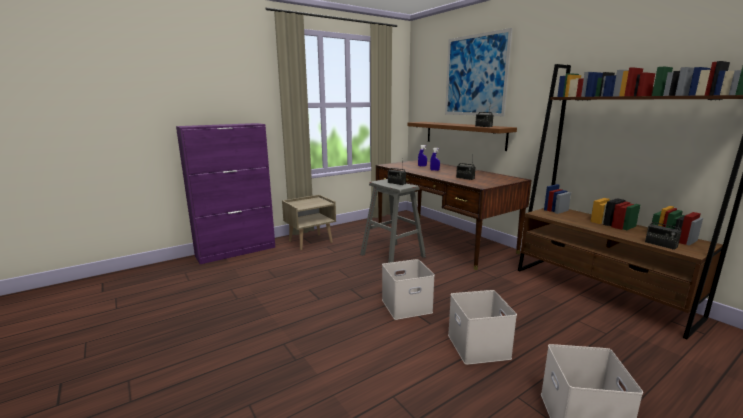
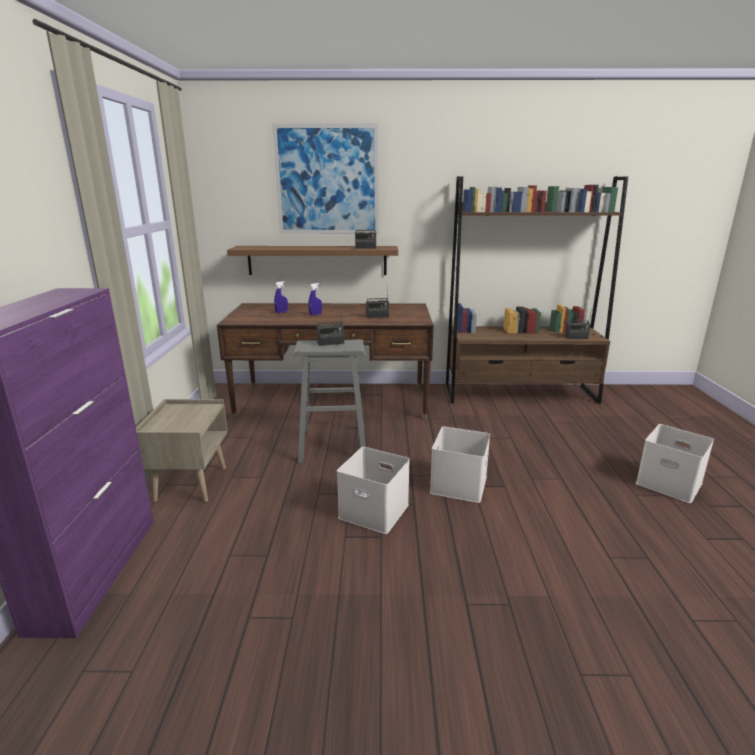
camera: 55 degrees left, 5 degrees up
(479, 347) = (560, 479): white storage box -> white storage box (375, 511)

